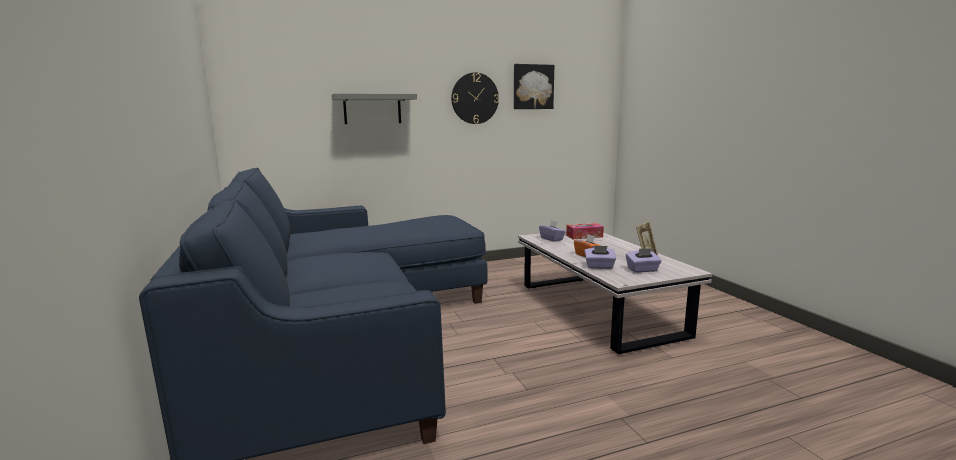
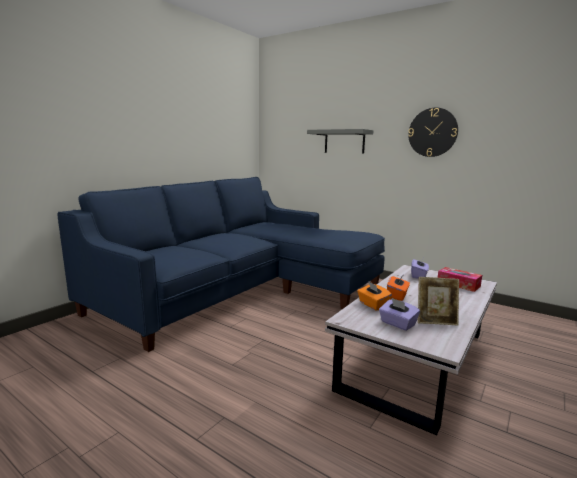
camera: 55 degrees right, 0 degrees up
(532, 87) = (504, 119): picture -> none
(599, 266) = (373, 305): purple tissue box -> orange tissue box

